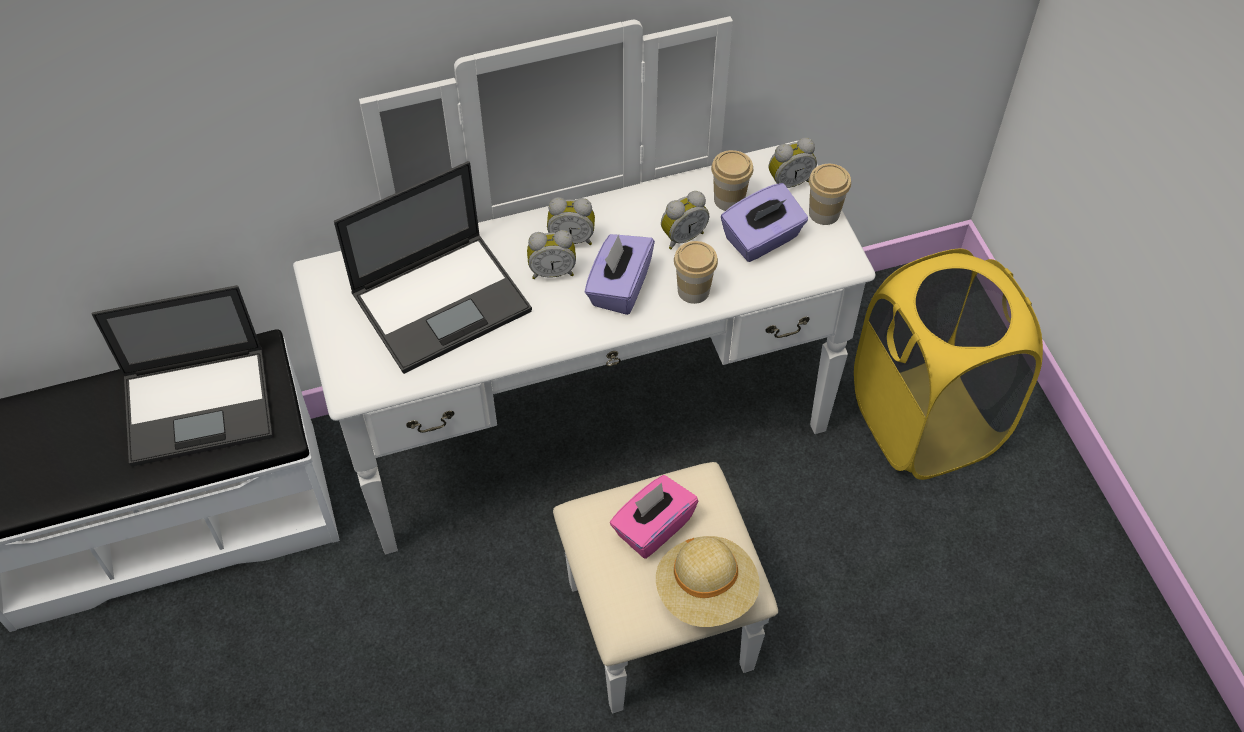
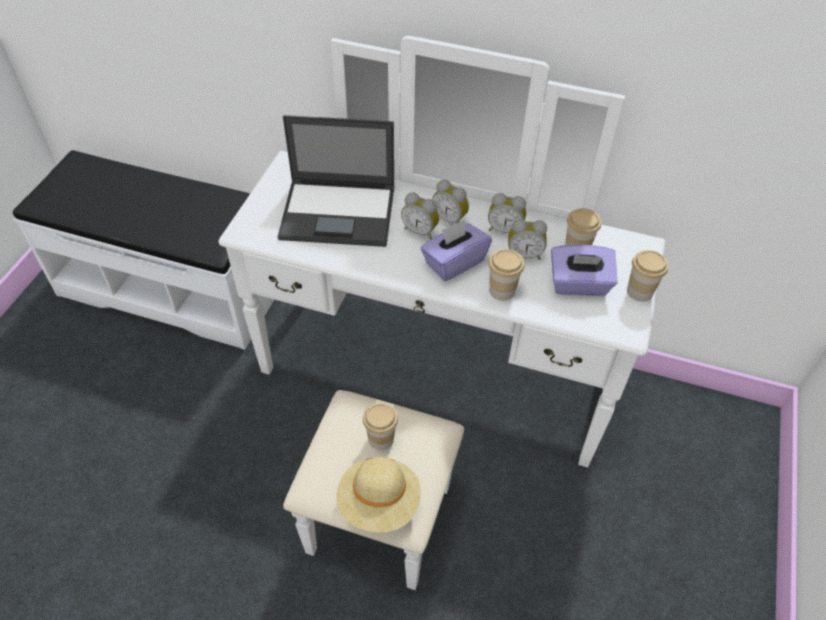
camera: 35 degrees right, 5 degrees down
(200, 405) = (192, 213): laptop -> none
(652, 527) = (381, 438): pink tissue box -> cup
(788, 182) = (629, 259): alarm clock -> alarm clock (505, 229)
(925, 422) = (665, 505): yellow laundry basket -> none

